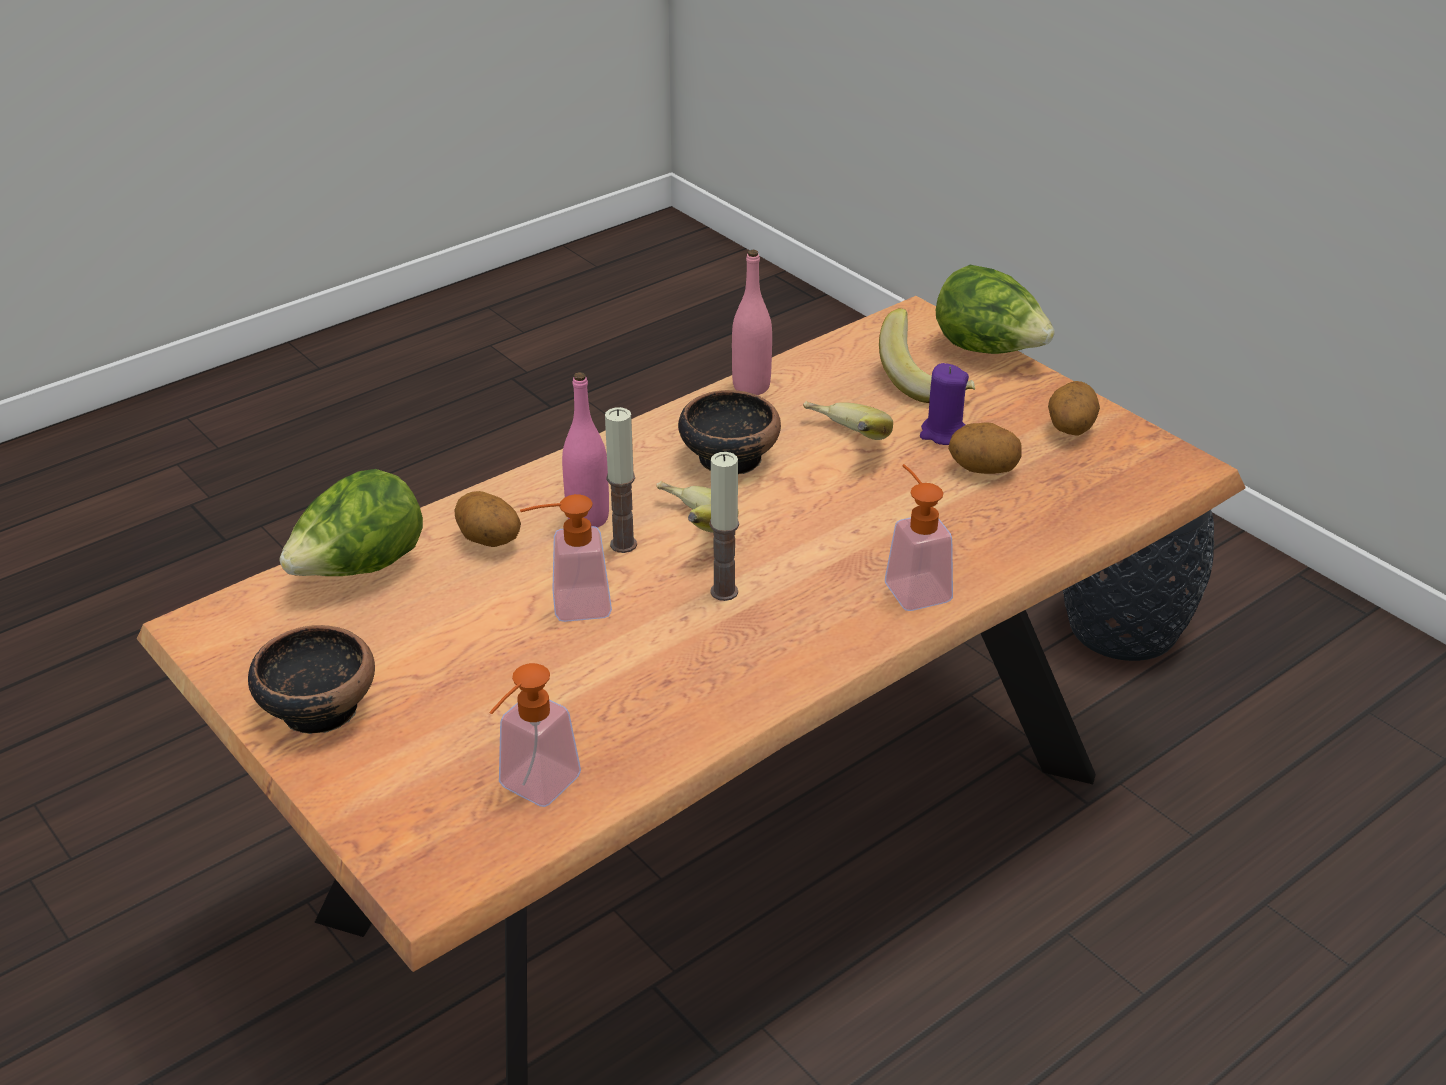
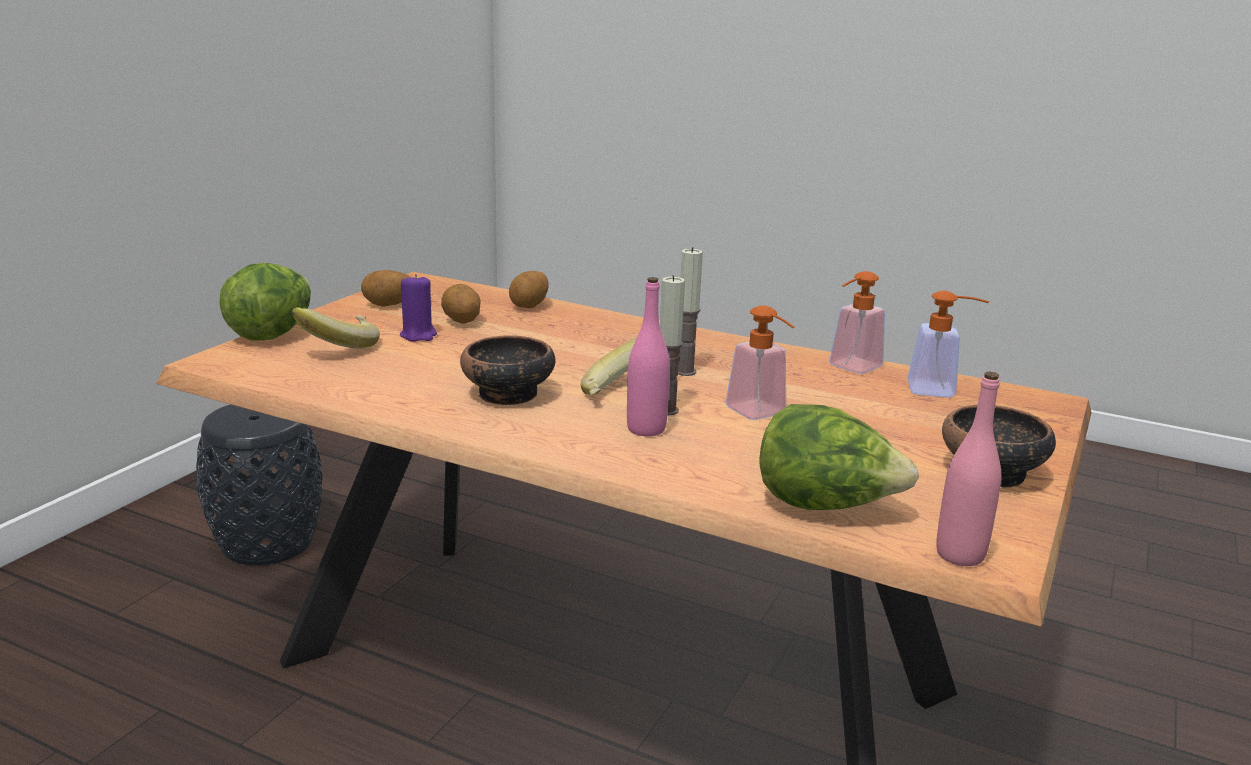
camera: 115 degrees left, 15 degrees down
(488, 541) = (721, 460): potato -> potato (529, 306)
(751, 387) = (379, 403): pink bottle -> pink bottle (960, 555)
(842, 444) = (456, 361): banana -> none
(912, 585) = (618, 327): soap dispenser -> soap dispenser (850, 368)

